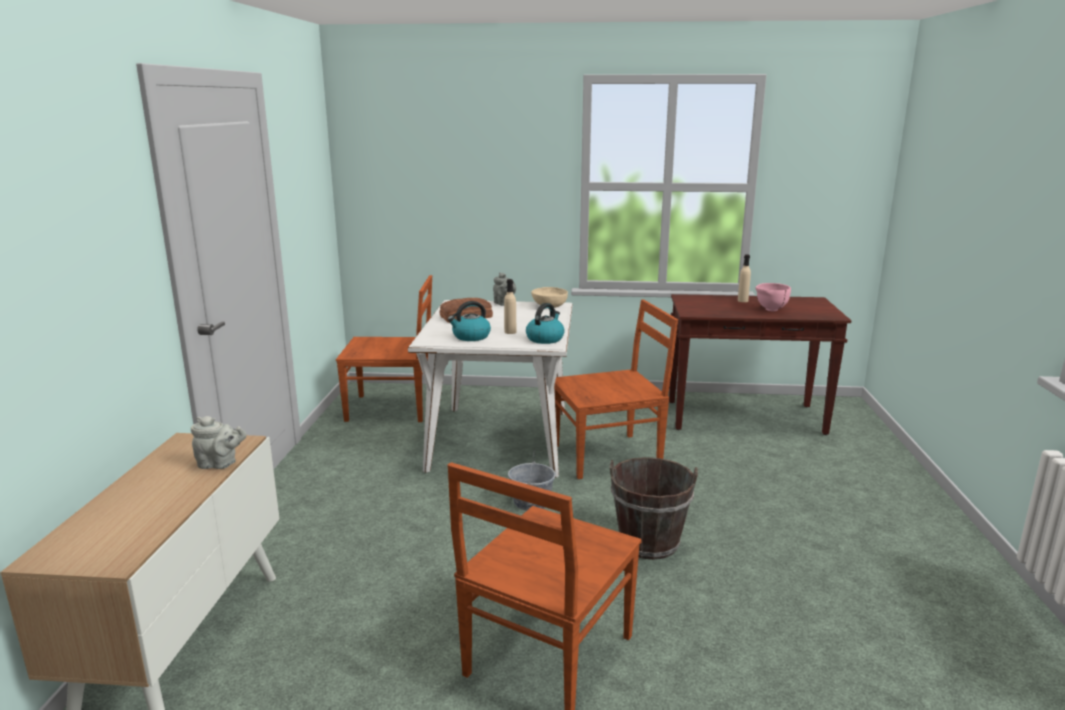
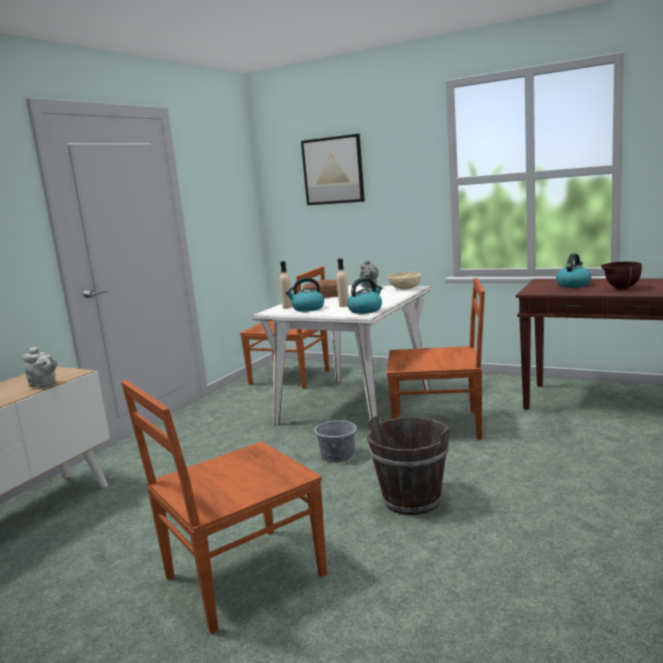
camera: 25 degrees right, 5 degrees down
(438, 160) = (333, 170): none -> picture
(721, 304) = (573, 285): none -> kettle
(742, 301) = (601, 282): beige bottle -> beige bottle (287, 307)
(770, 310) = (620, 289): pink bowl -> brown bowl

